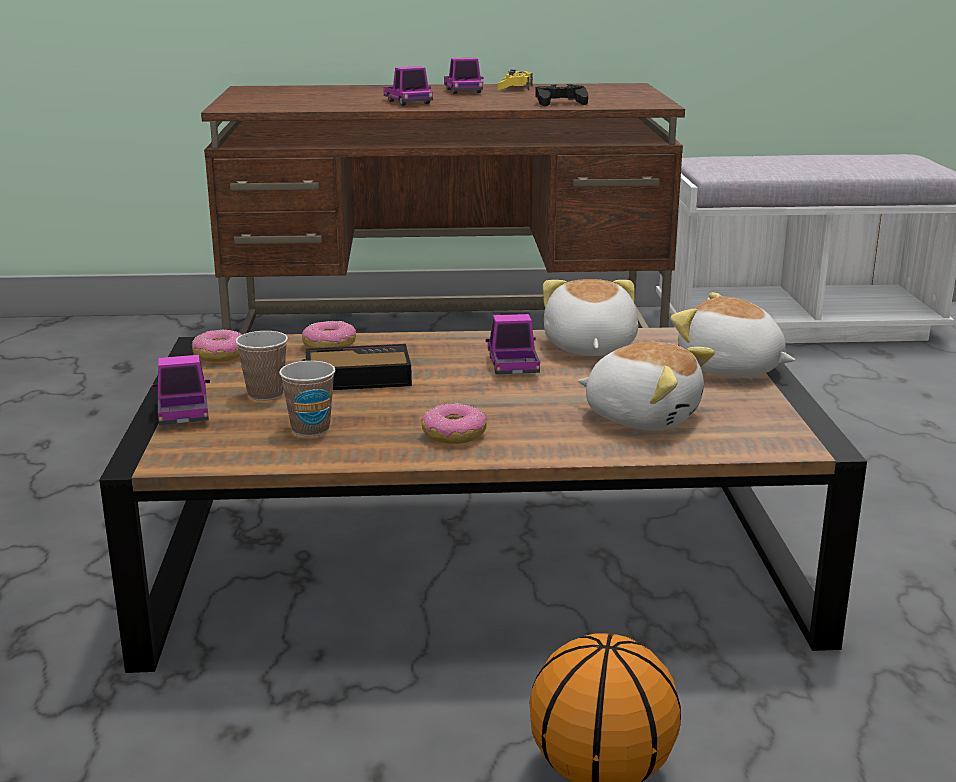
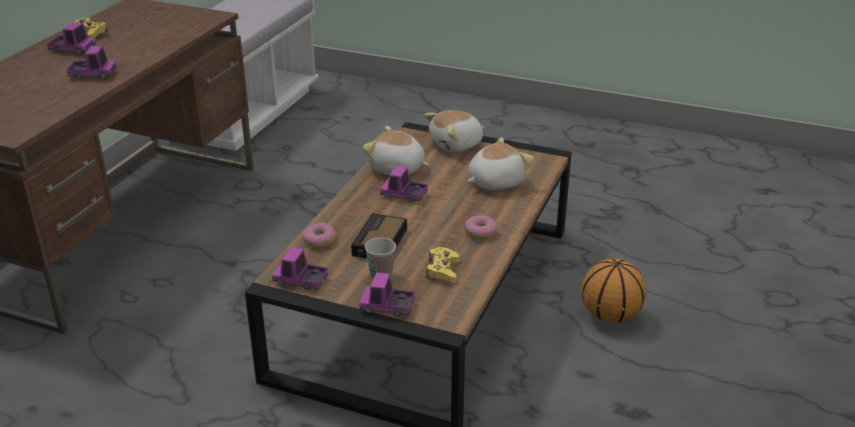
camera: 65 degrees left, 10 degrees up
(220, 355) = (300, 280): donut -> toy truck
(310, 429) = (443, 270): cup -> yellow game controller
(560, 103) = (170, 36): black game controller -> none

